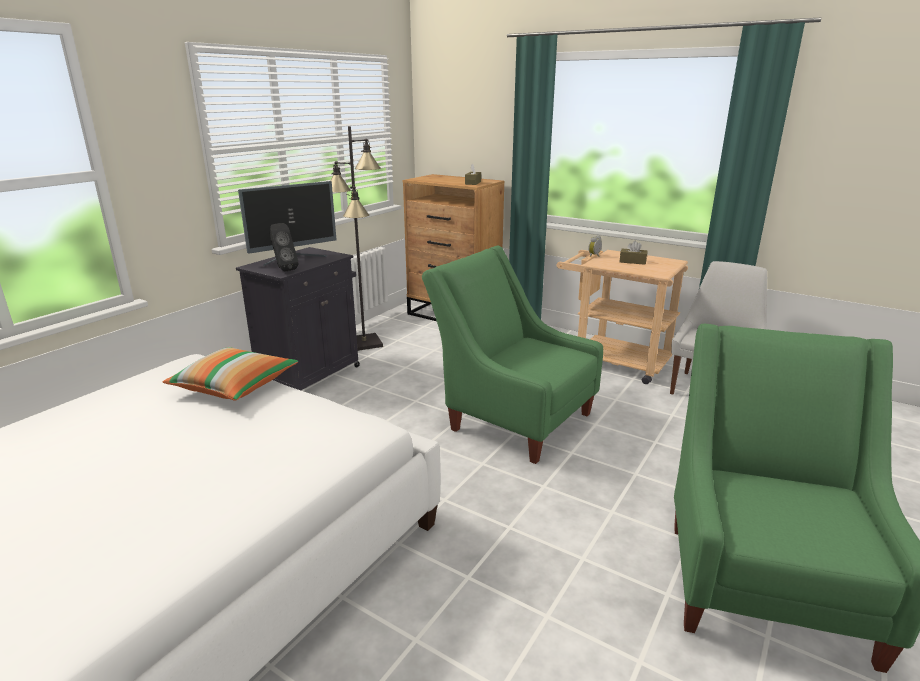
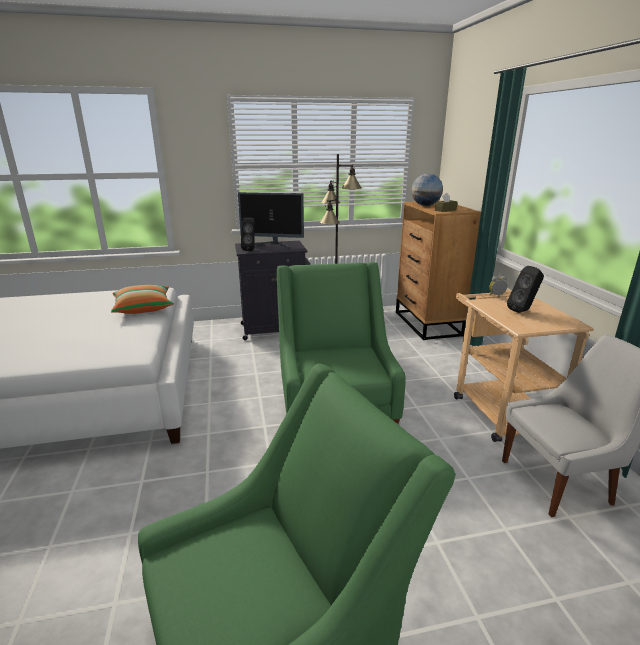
camera: 45 degrees right, 0 degrees up
(439, 181) = (425, 205): none -> globe
(632, 261) = (523, 311): brown tissue box -> black speaker

